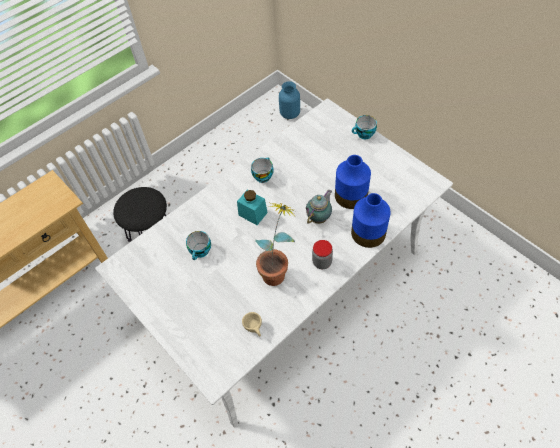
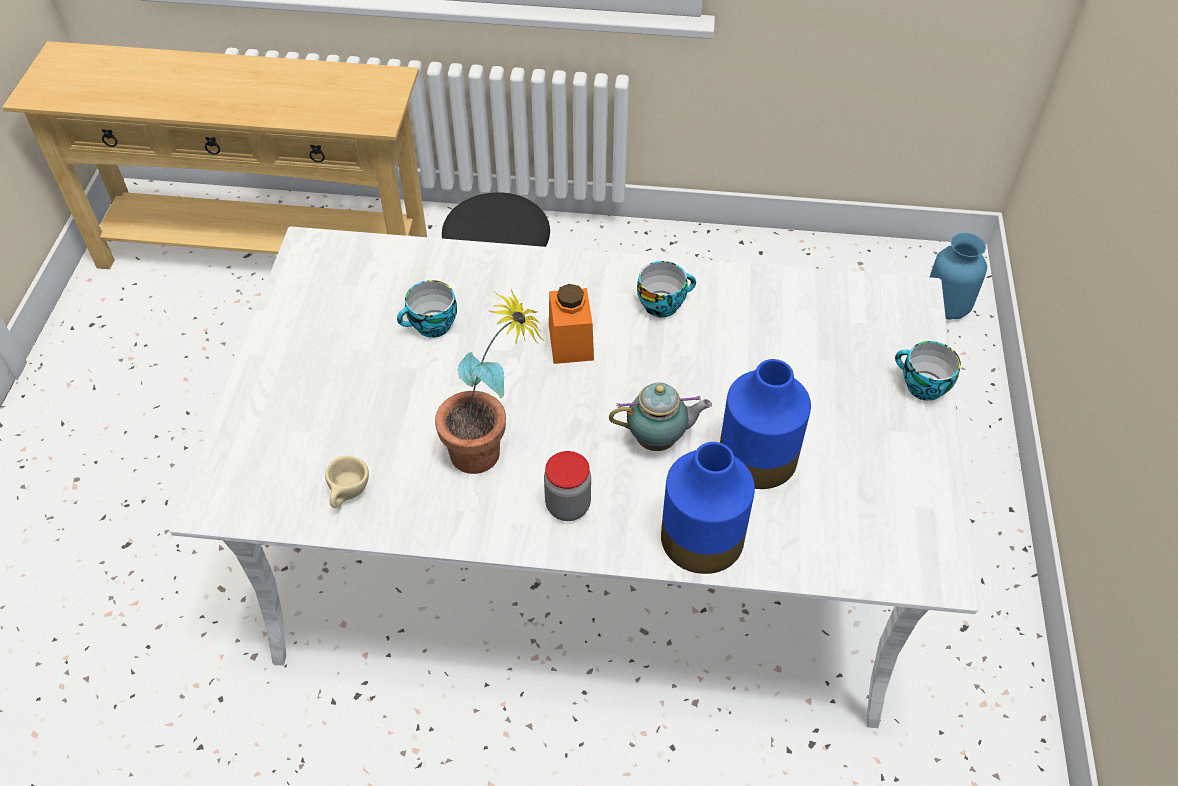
camera: 45 degrees right, 5 degrees down
(253, 214) = (571, 342): turquoise jar -> orange jar

